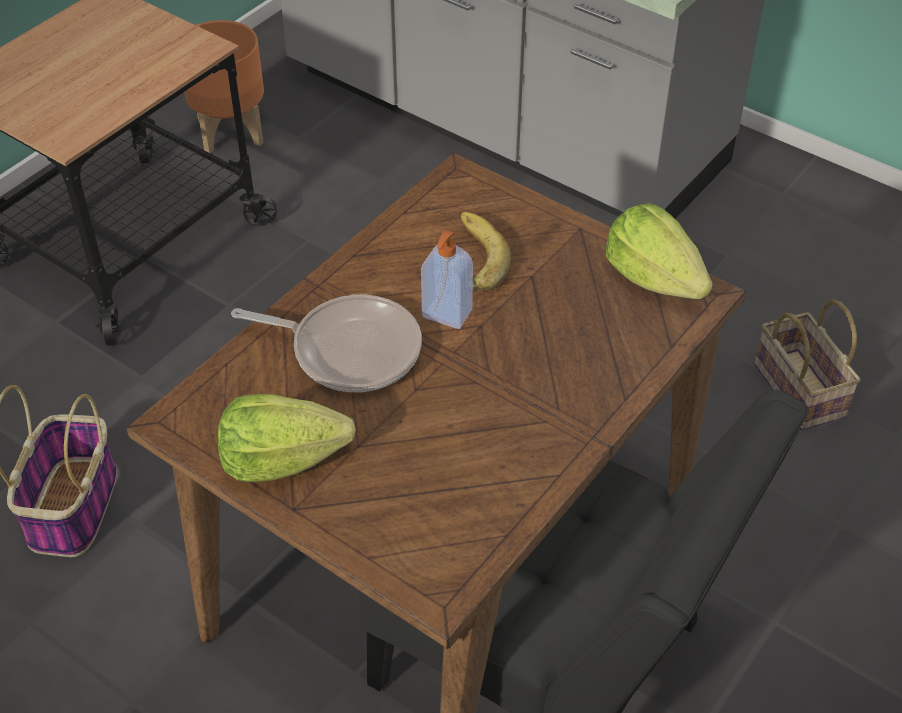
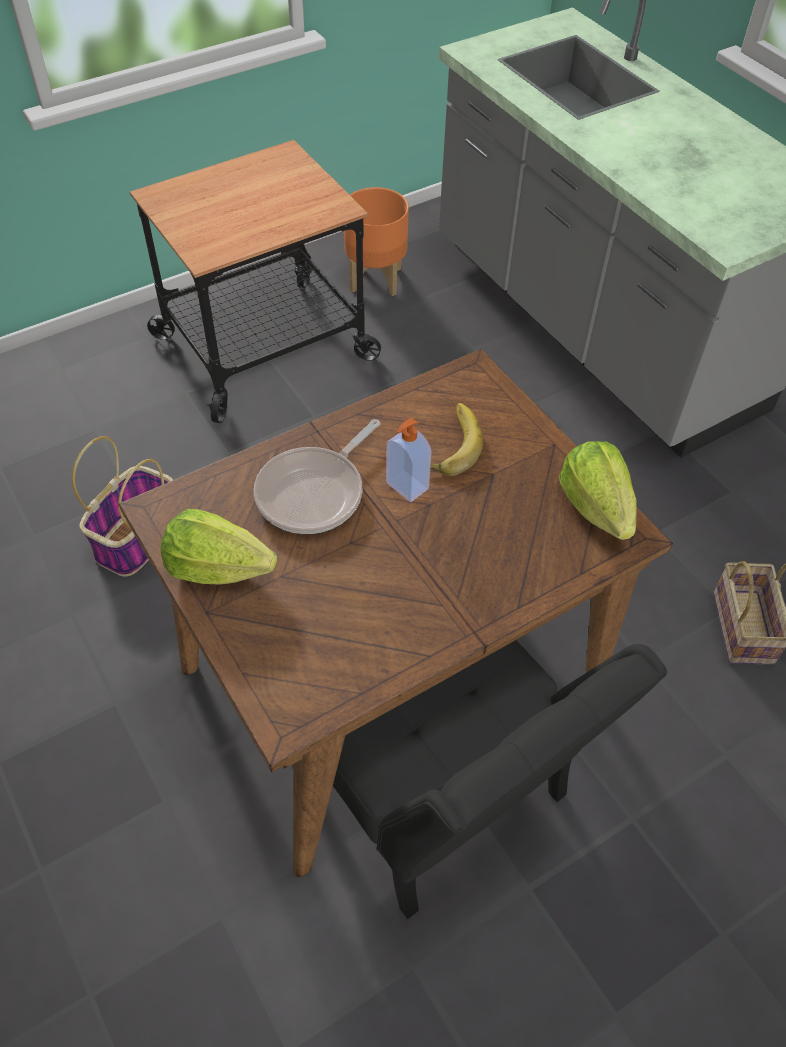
camera: 20 degrees right, 5 degrees up
(349, 350) = (315, 492): frying pan -> frying pan turned 90 degrees clockwise

